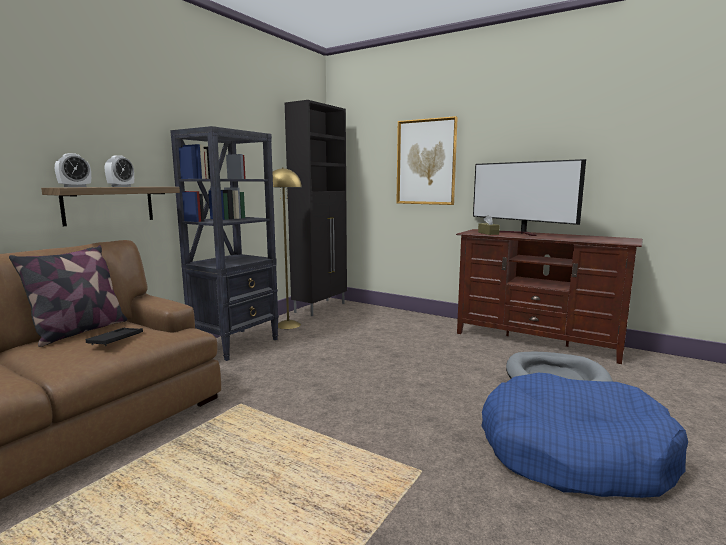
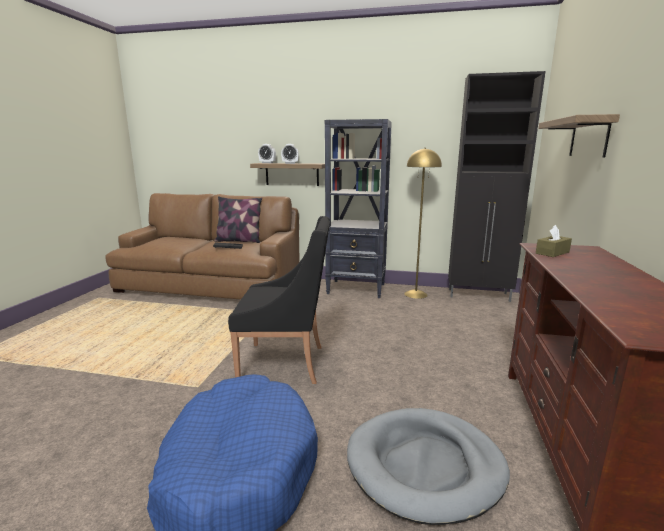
camera: 70 degrees right, 5 degrees up
(392, 408) = (286, 363): none -> black armchair
(426, 162) = (589, 137): picture -> shelf
(521, 233) = (596, 266): television -> none

